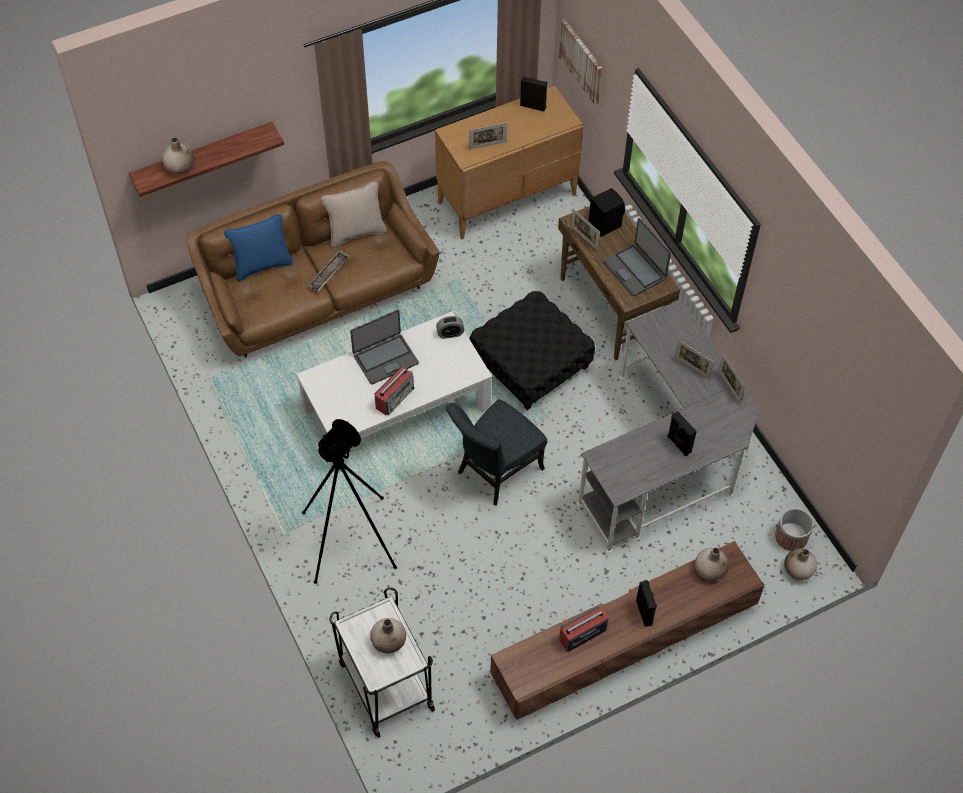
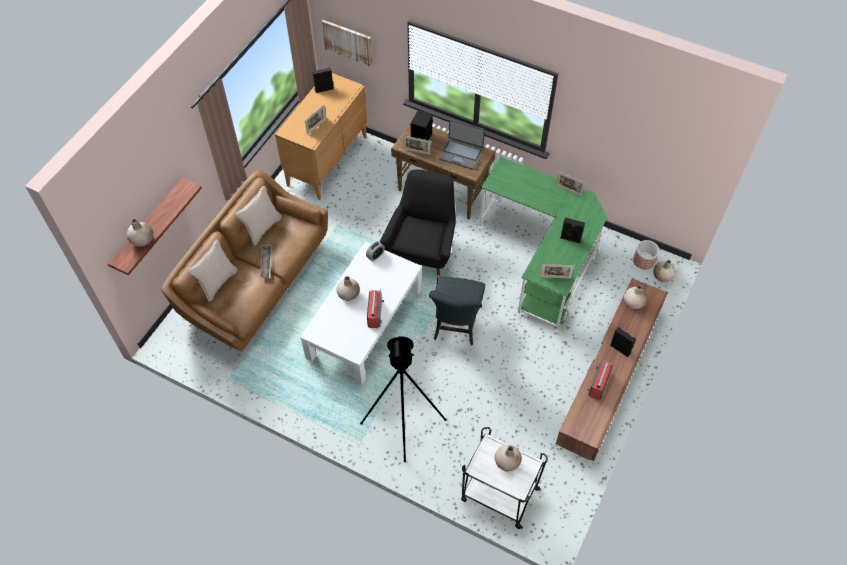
camera: 35 degrees left, 0 degrees up
(262, 265) = (217, 283): blue pillow -> beige pillow
(385, 359) = (348, 294): laptop -> beige vase
(531, 363) = (422, 249): black ottoman -> black armchair
(667, 457) = (543, 257): grey desk -> green desk
(692, 368) = (539, 191): picture frame -> picture frame (555, 277)

